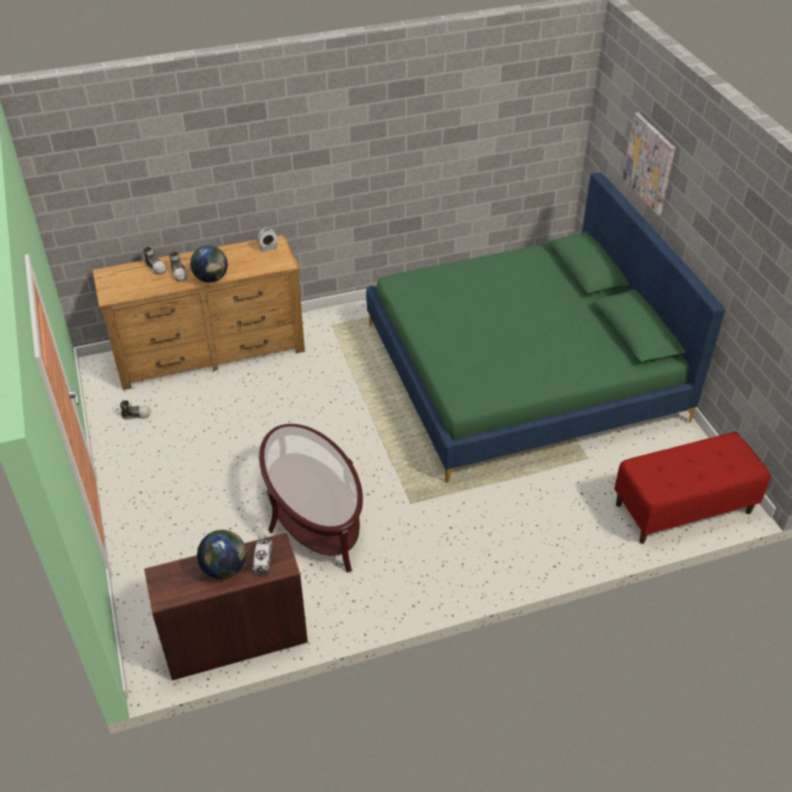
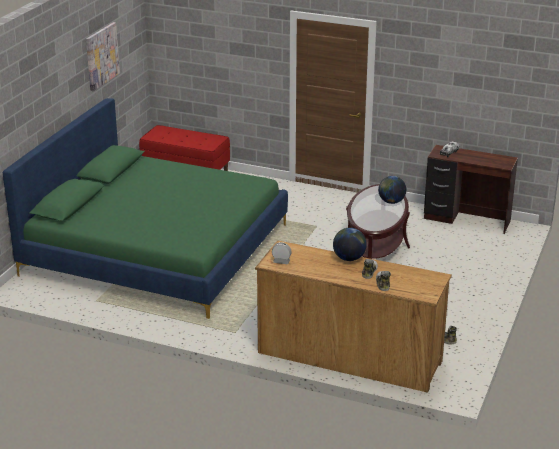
camera: 140 degrees left, 15 degrees down
(225, 568) = (470, 156): globe -> globe (391, 202)
(649, 163) = (33, 103): picture -> picture (101, 56)

